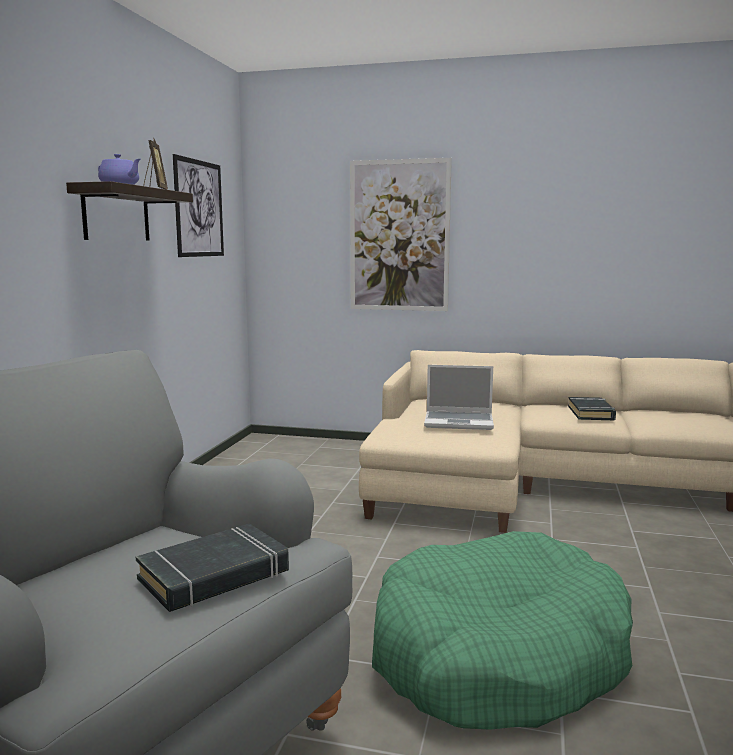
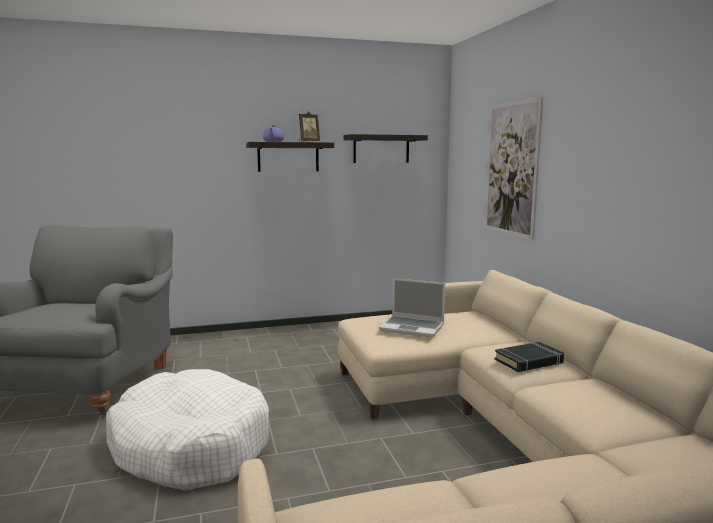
camera: 60 degrees right, 0 degrees up
(199, 208) = (381, 149): picture -> shelf
(214, 575) = (54, 316): black book -> none
(459, 422) = (413, 328): laptop -> laptop turned 45 degrees counterclockwise
(498, 656) = (190, 446): green dog bed -> white dog bed

